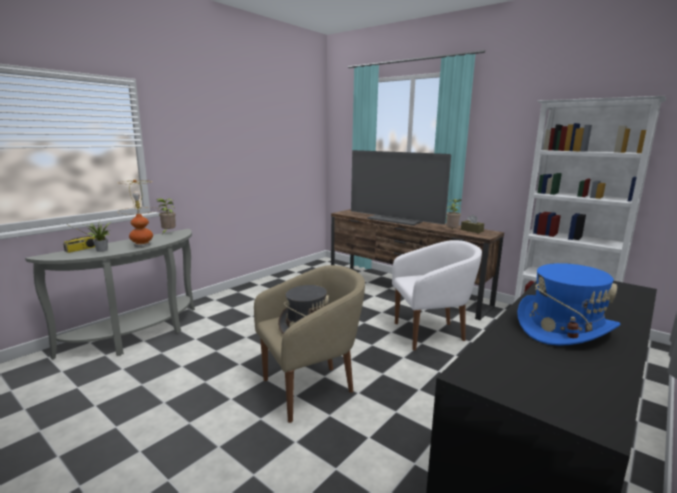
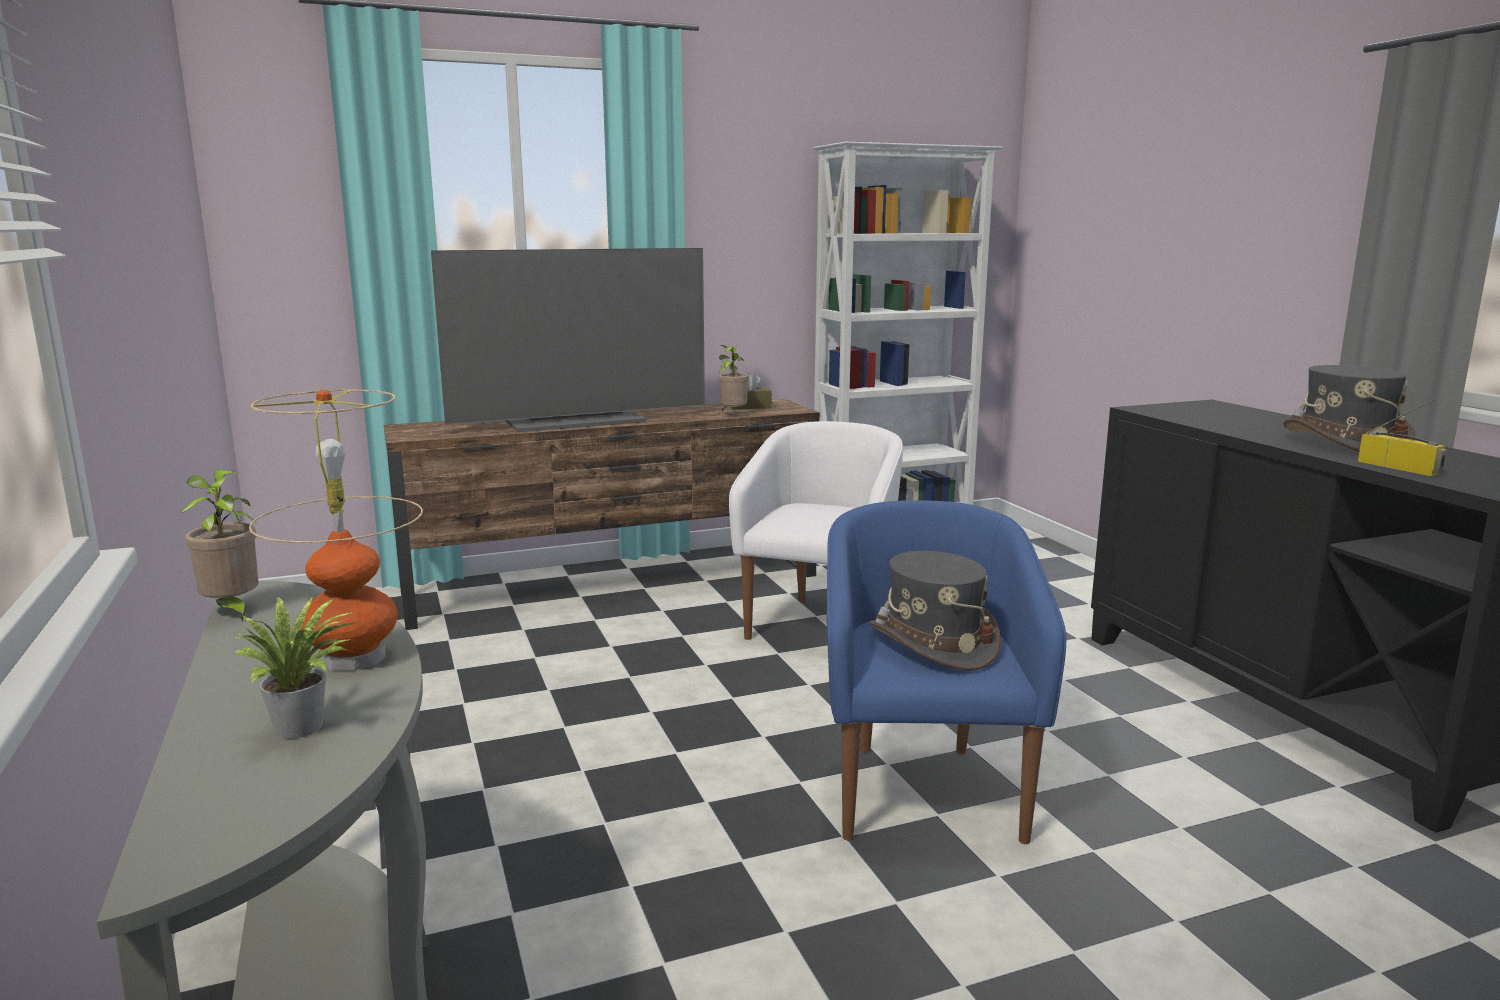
camera: 60 degrees left, 0 degrees up
(81, 249) = (198, 772): radio -> radio (1400, 468)
(311, 388) = (923, 789): beige armchair -> blue armchair
(564, 328) = (1344, 443): blue hat -> grey hat

